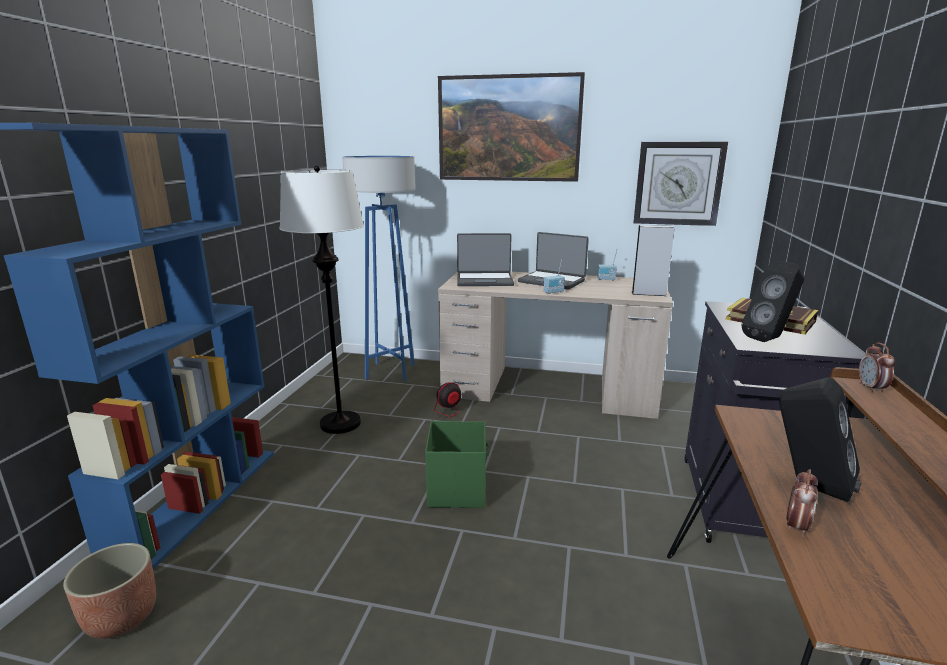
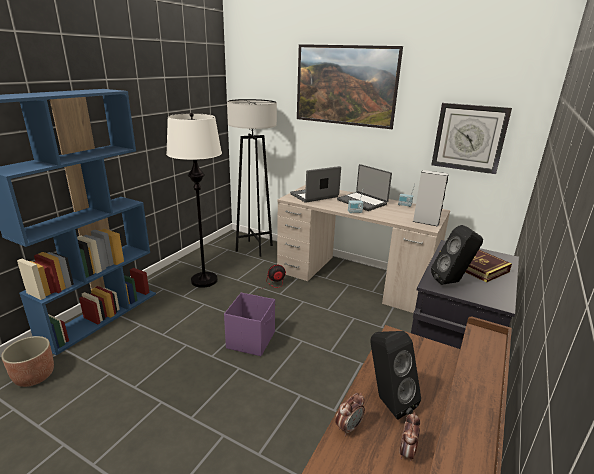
camera: 15 degrees right, 5 degrees up
(390, 372) = (254, 248): blue floor lamp -> grey floor lamp
(458, 489) = (251, 340): green storage box -> purple storage box
(484, 280) = (314, 196): laptop -> laptop turned 135 degrees clockwise
(871, 389) = (485, 339): alarm clock -> alarm clock (407, 452)

